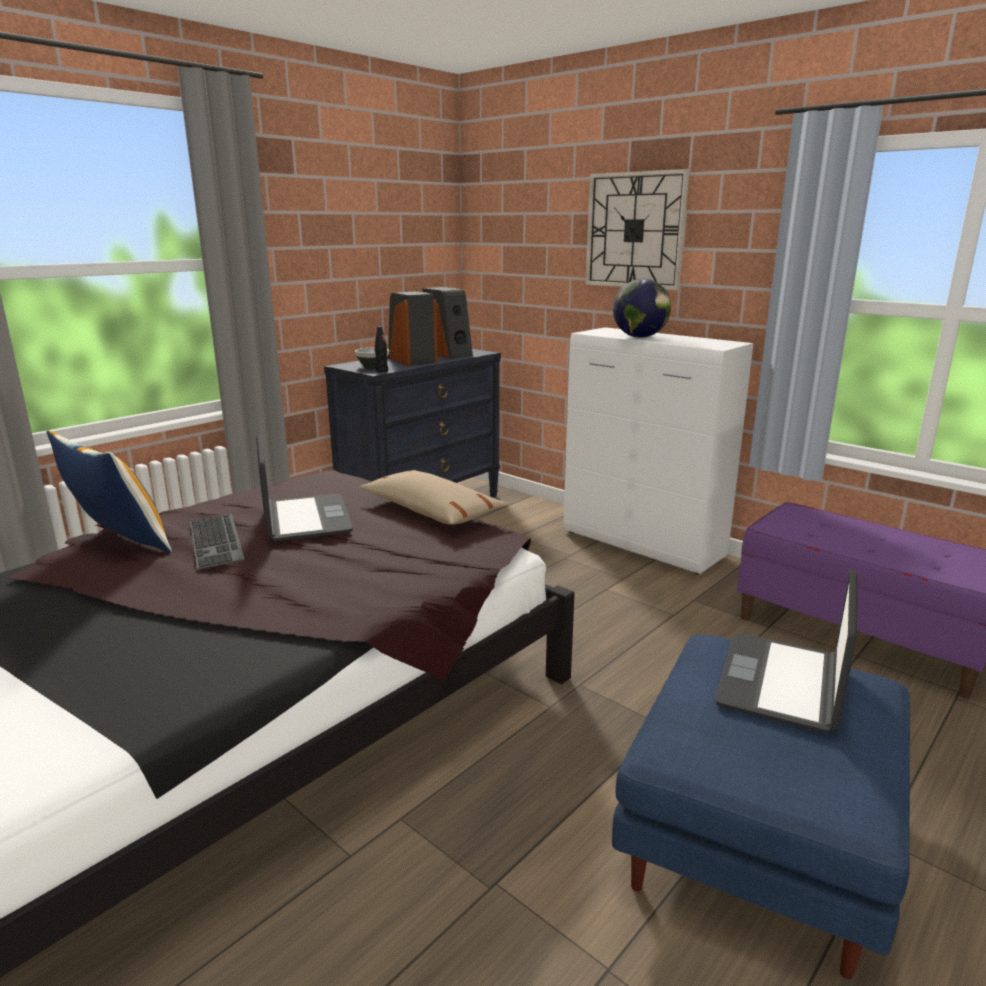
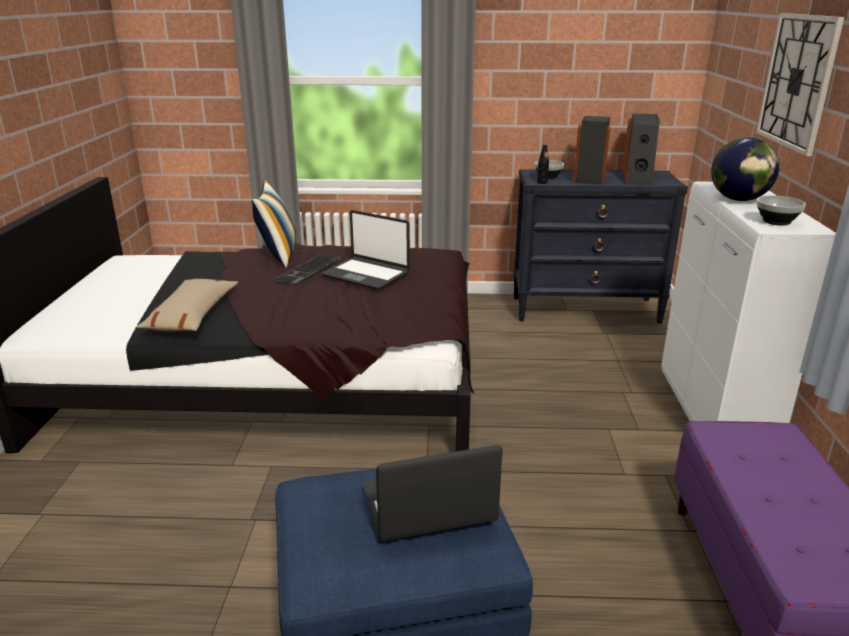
camera: 50 degrees right, 5 degrees up
(305, 519) = (366, 274): laptop -> laptop turned 90 degrees clockwise
(431, 511) = (440, 297): beige pillow -> beige pillow (192, 316)
(705, 343) = (775, 222): none -> bowl

